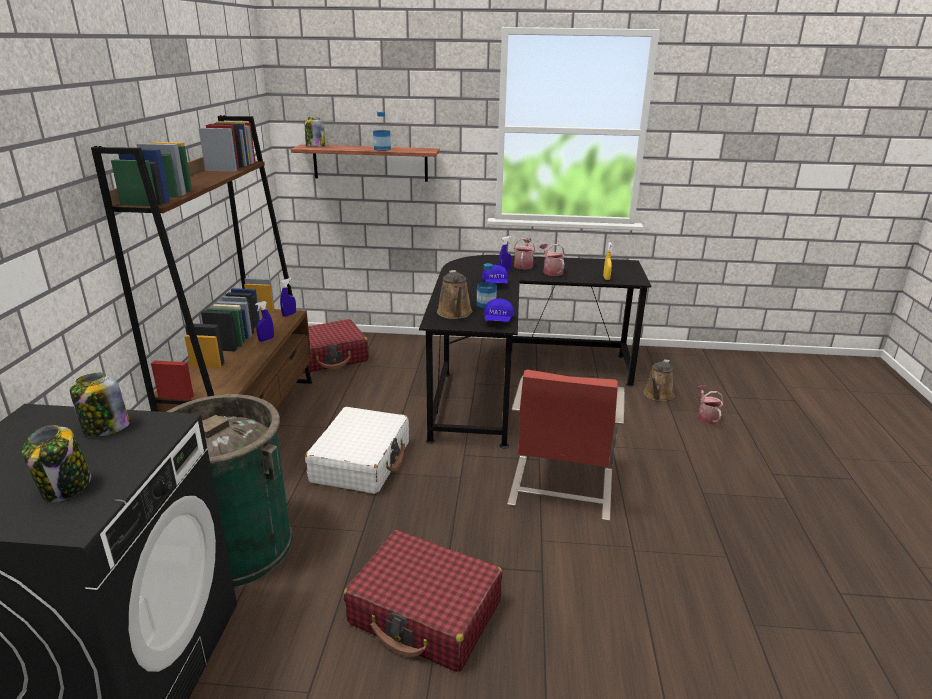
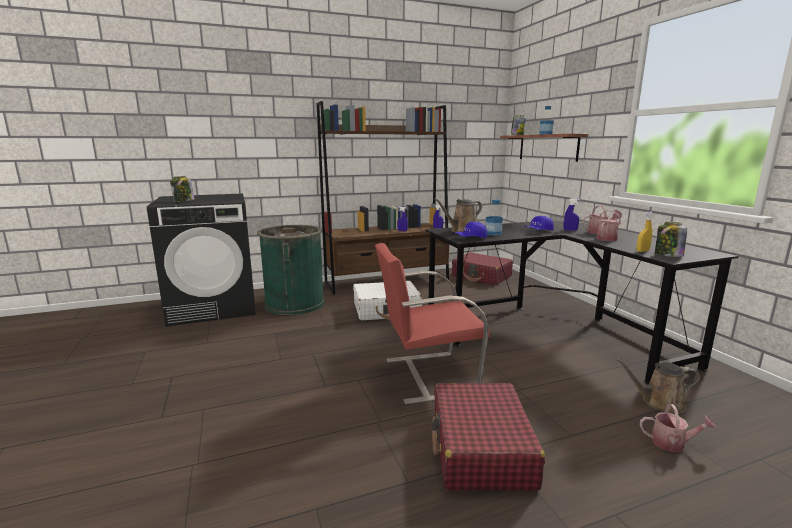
camera: 65 degrees right, 10 degrees down
(105, 428) = (227, 198): jar -> jar (667, 255)
(425, 613) = (268, 357): red suitcase -> red suitcase (480, 449)
(706, 416) = (672, 443): watering can -> watering can turned 45 degrees clockwise

